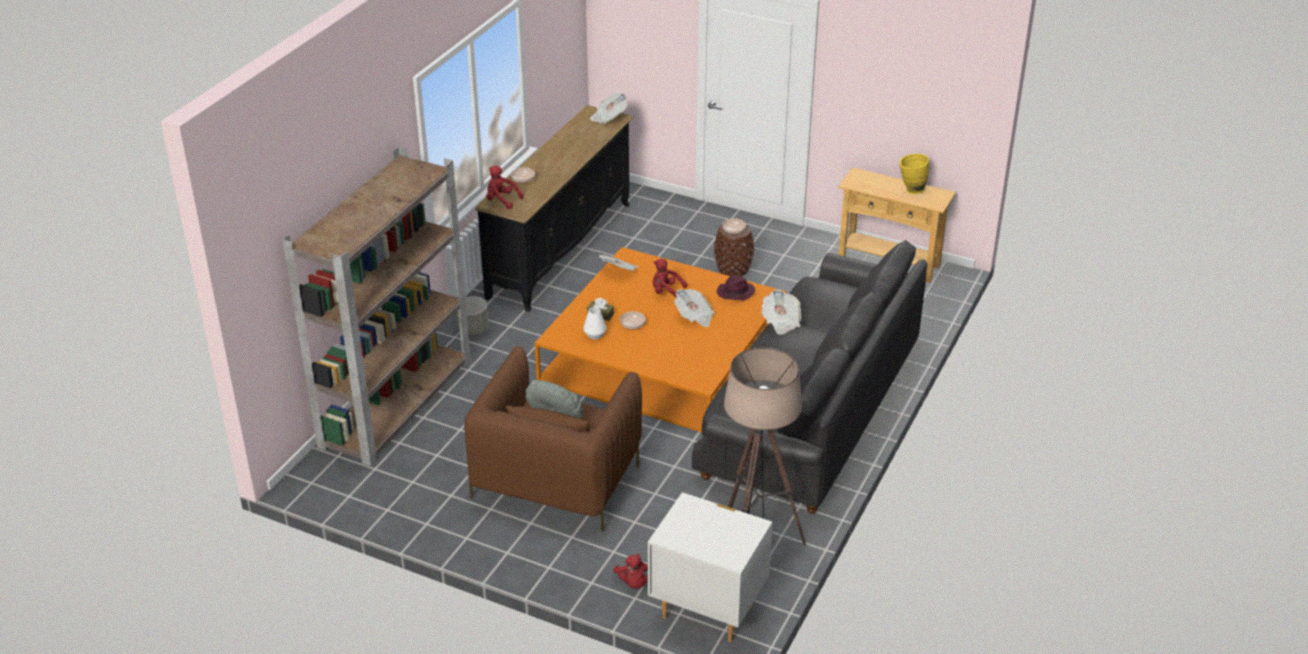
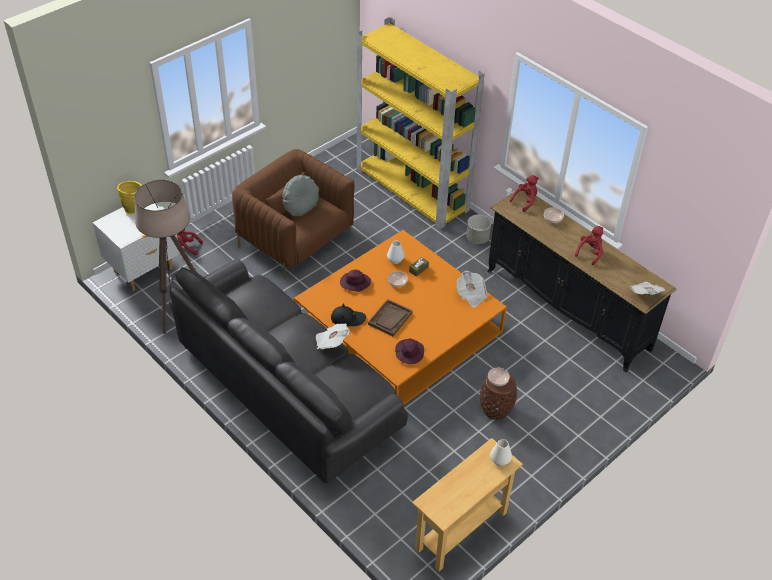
camera: 110 degrees right, 10 degrees up
(396, 403) = (412, 189): brown bookcase -> yellow bookcase
(655, 355) = (354, 283): none -> purple hat
(666, 292) = (430, 313): red plush toy -> red plush toy (590, 253)
(694, 317) = (390, 318): newspaper -> brown tray
(715, 346) = (348, 318): none -> black hat
(859, 178) = (500, 460): none -> white vase
(910, 190) = (460, 492): yellow vase -> yellow vase (134, 208)

